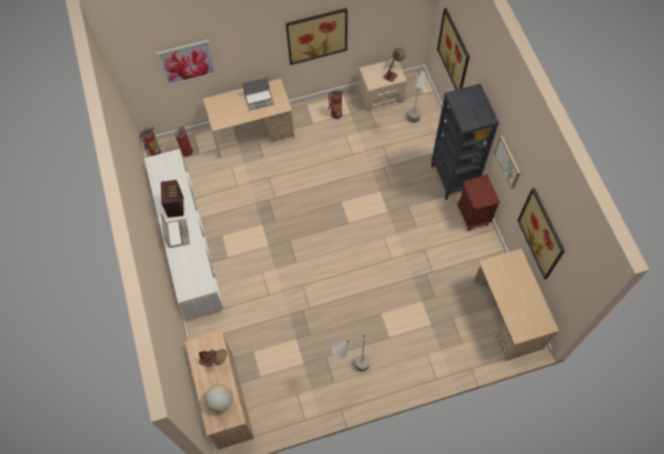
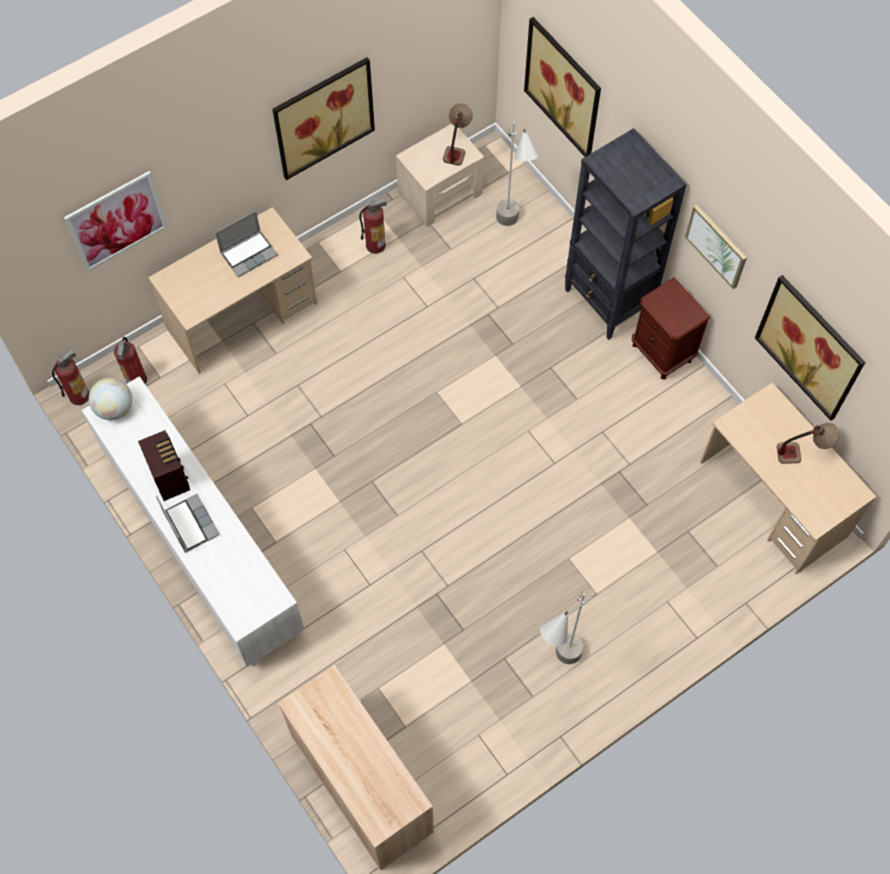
camera: 20 degrees left, 0 degrees up
(215, 361) = (342, 718): table lamp -> table lamp (802, 452)
(221, 401) = (377, 783): globe -> globe (115, 408)

